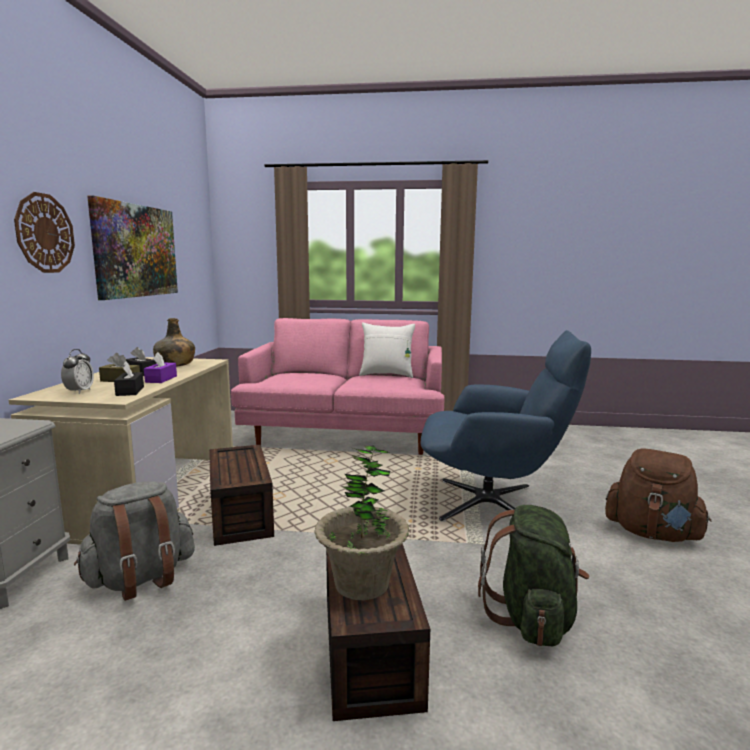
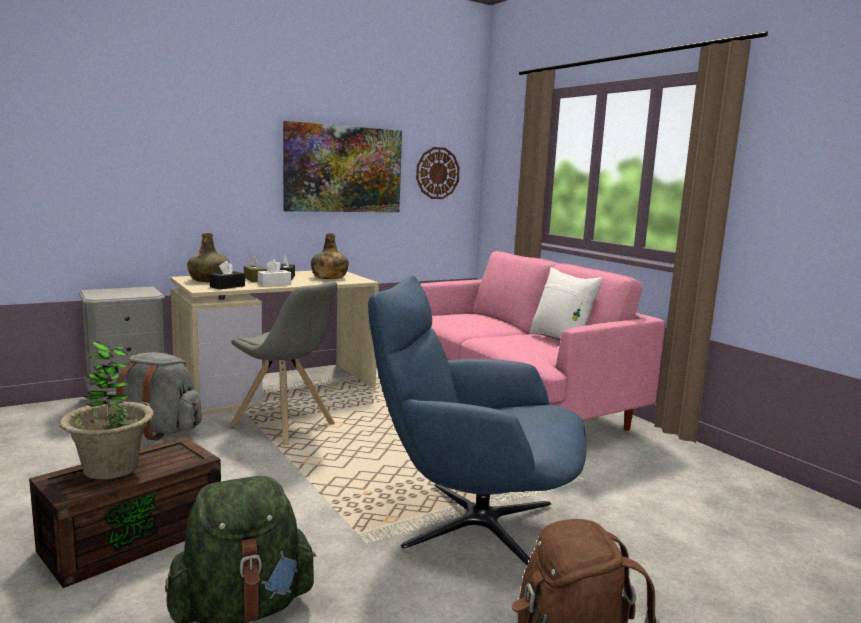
camera: 50 degrees right, 0 degrees up
(45, 233) = (228, 153): wall clock -> wall clock (437, 173)
(79, 391) = (209, 280): alarm clock -> green bottle
(161, 379) = (274, 284): purple tissue box -> white tissue box
(242, 515) = (284, 425): brown storage box -> grey chair
(491, 504) = (475, 525): blue armchair -> blue armchair turned 135 degrees clockwise

